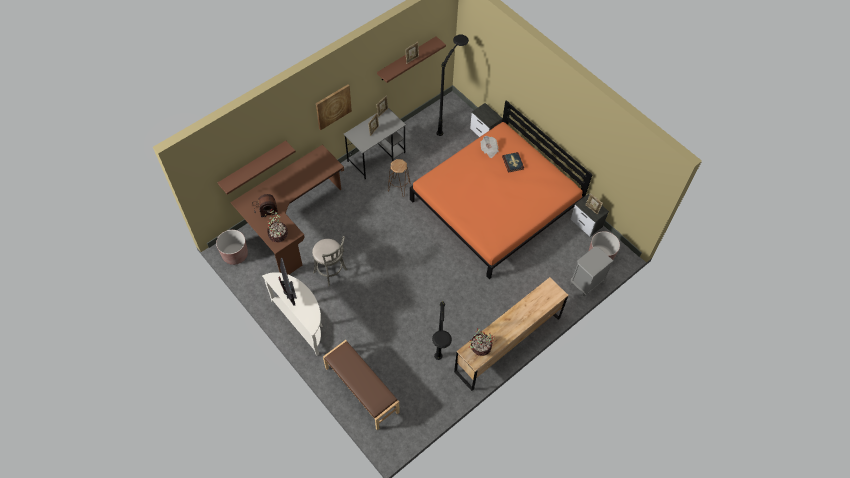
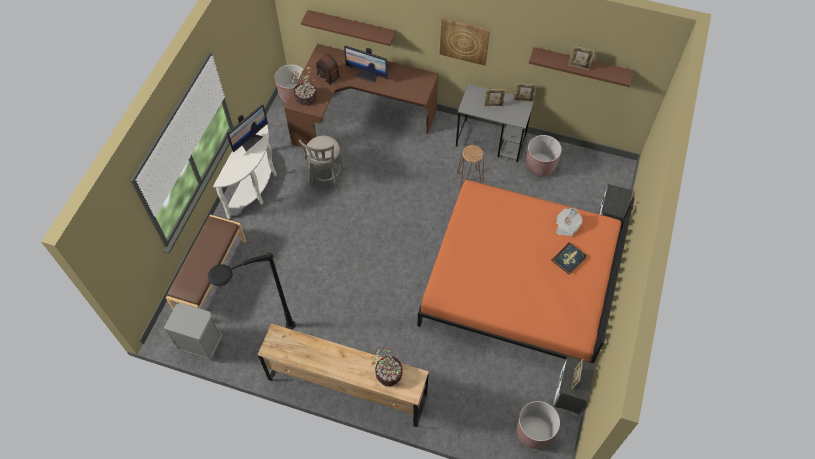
camera: 60 degrees right, 0 degrees up
(289, 186) = (367, 75): none -> monitor
(417, 142) = (540, 166): none -> brown planter
(451, 119) = (597, 179): black floor lamp -> none
(480, 347) = (289, 344): potted plant -> potted plant (388, 373)
(586, 282) = (485, 433): grey nightstand -> grey nightstand (201, 344)

